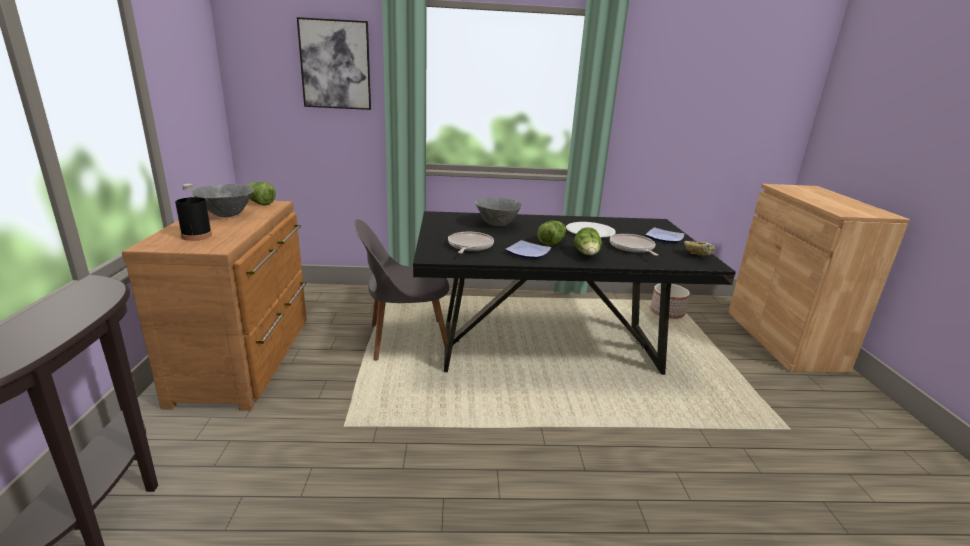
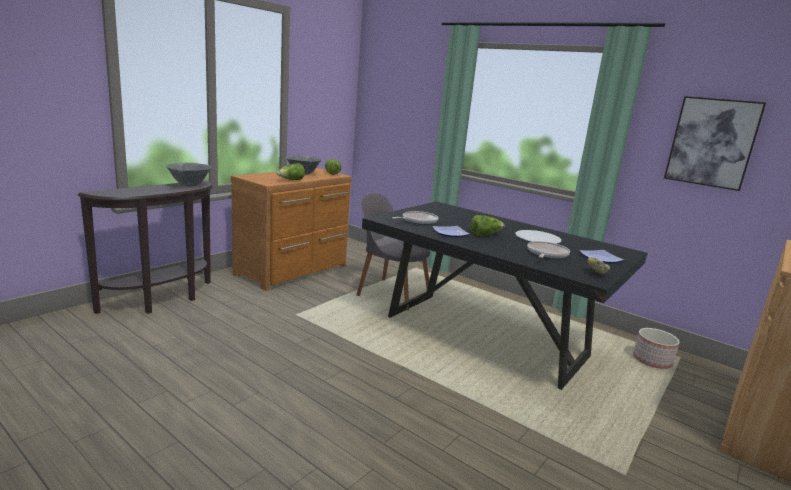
camera: 40 degrees right, 5 degrees down
(196, 236) = (270, 177): black bottle -> none
(335, 65) = (418, 90): picture -> picture (712, 142)
(497, 225) = (469, 218): grey bowl -> grey bowl (189, 185)
(587, 255) = (493, 246): lettuce -> lettuce (291, 180)

